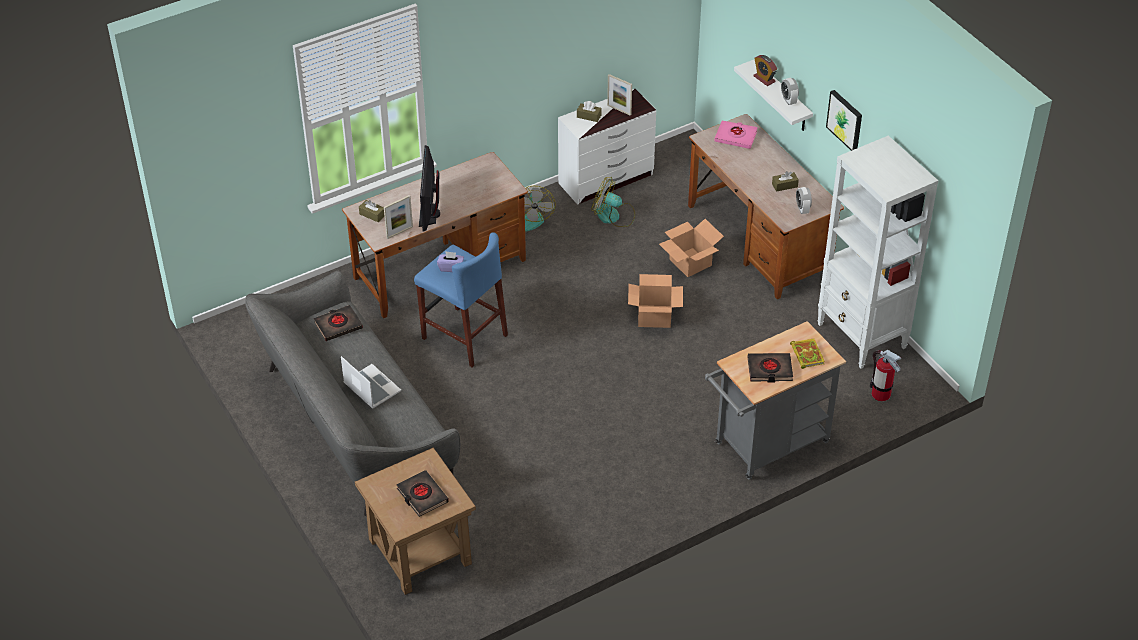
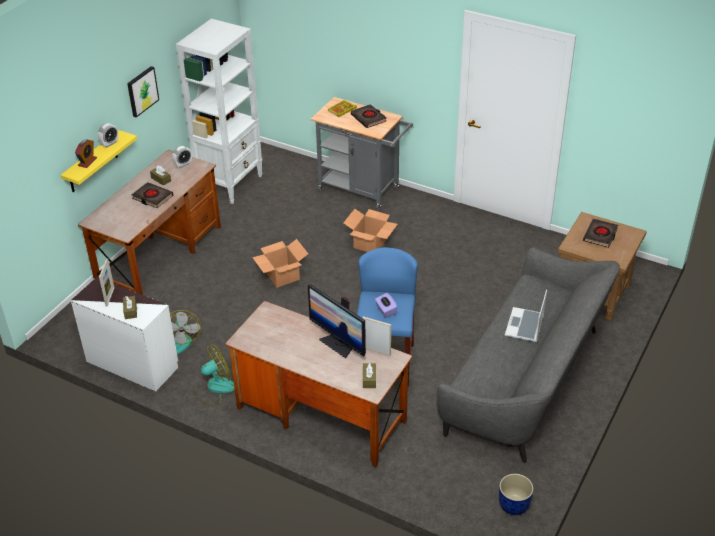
camera: 120 degrees left, 5 degrees down
(238, 340) = (513, 505): none -> blue planter
(338, 325) = (483, 377): black book -> black book (152, 197)
(429, 214) = (339, 344): monitor -> monitor turned 75 degrees clockwise
(691, 262) = (209, 279): cardboard box -> cardboard box (370, 243)
(735, 137) = (114, 219): pink book -> none
(782, 97) = (92, 163): white shelf -> yellow shelf
(880, 394) = (278, 163): fire extinguisher -> none

